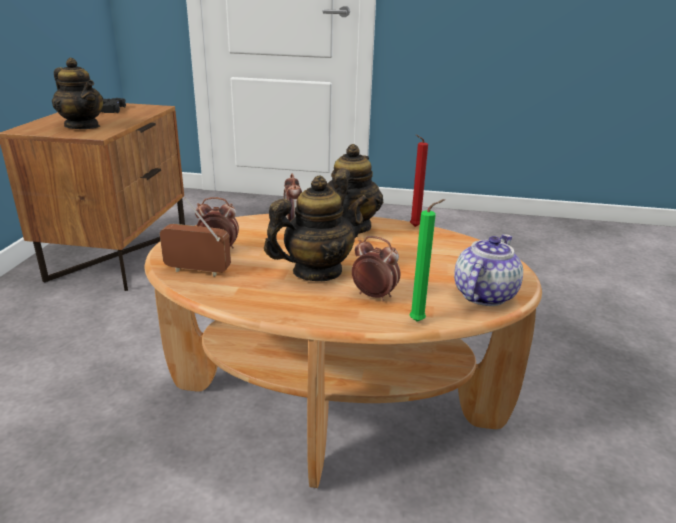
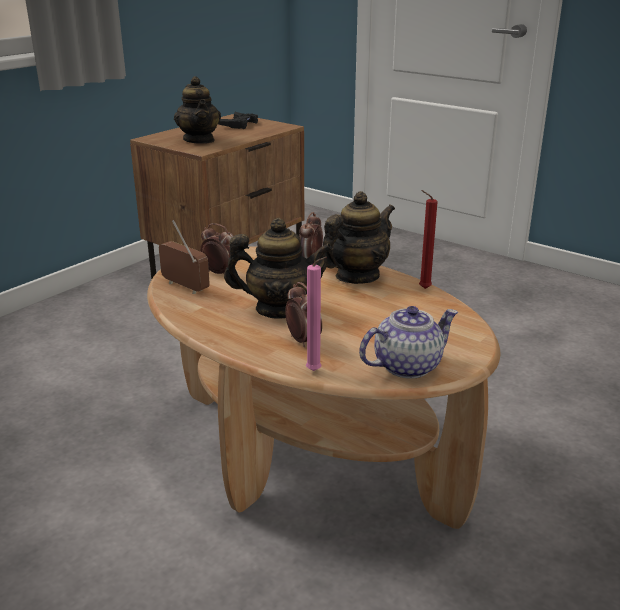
camera: 30 degrees right, 0 degrees up
(419, 321) = (316, 372): green candle -> pink candle

